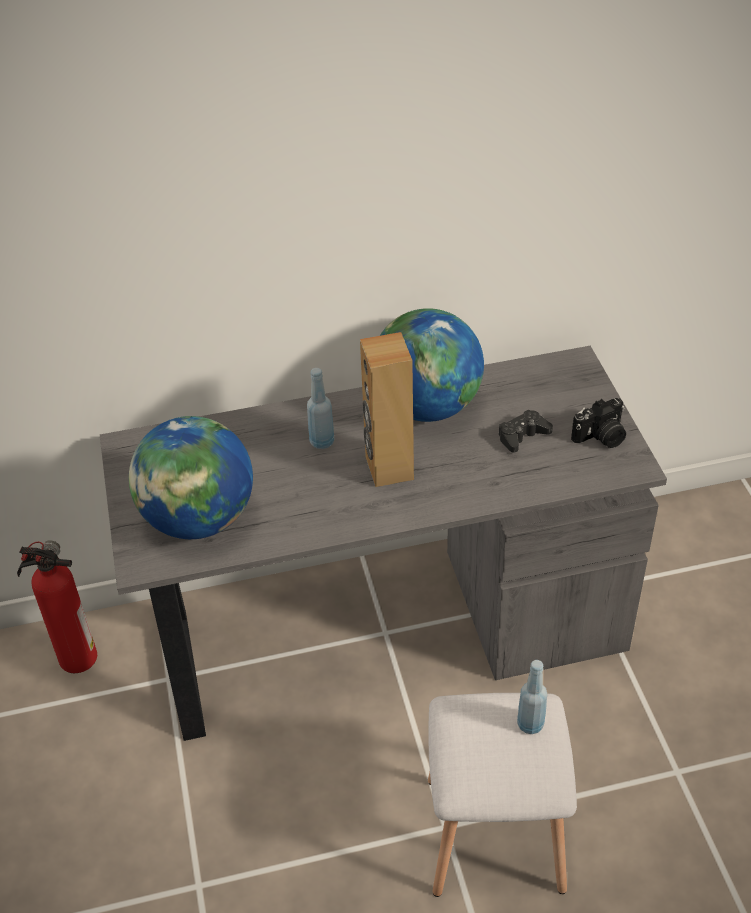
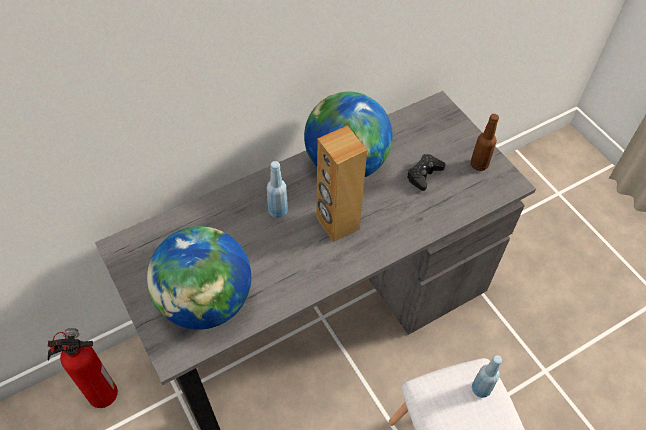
camera: 20 degrees left, 10 degrees up
(601, 437) = (479, 164): camera -> brown bottle

